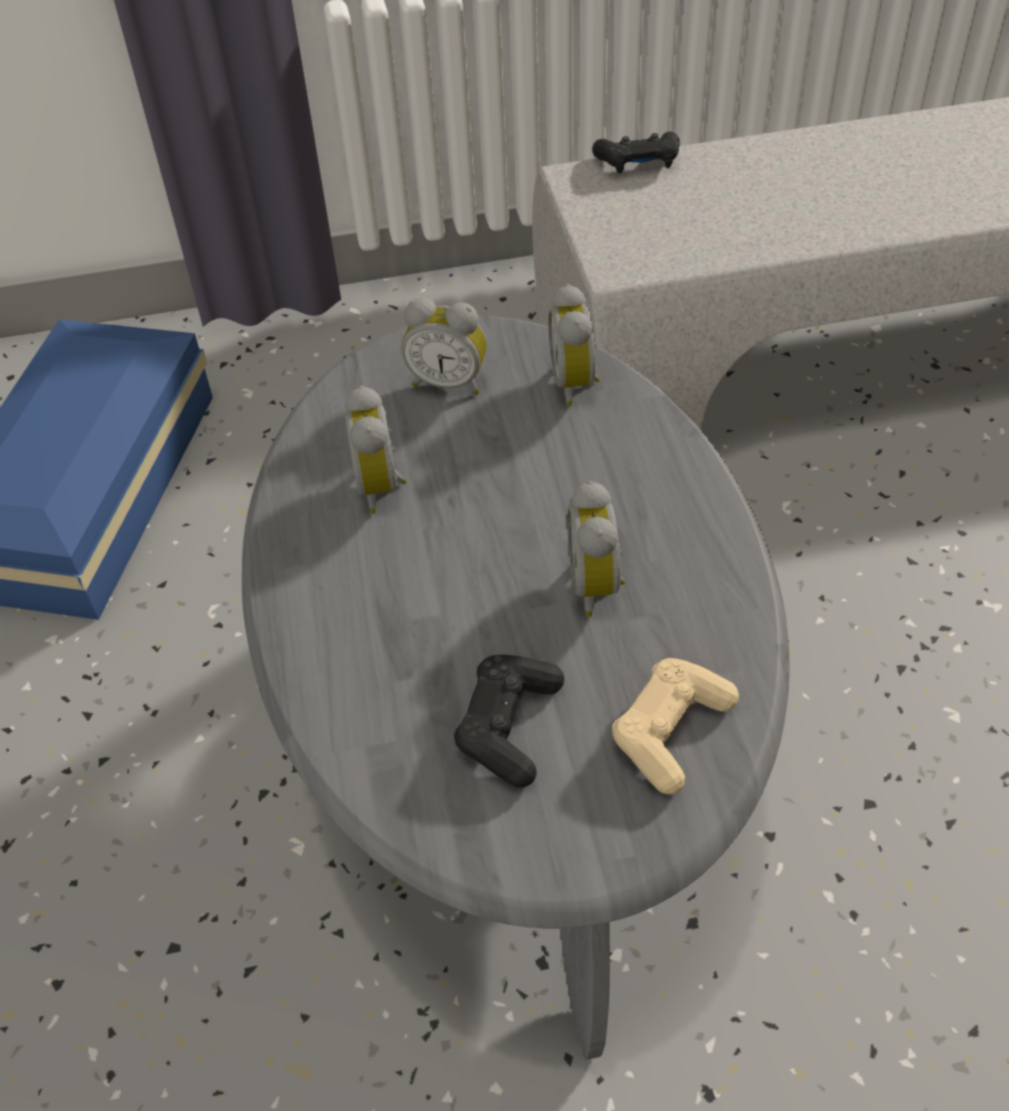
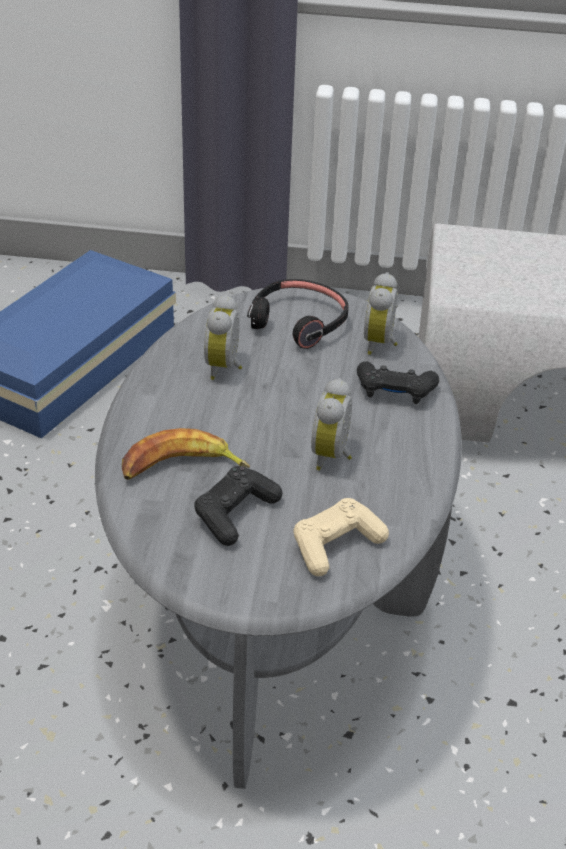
camera: 15 degrees right, 10 degrees down
(397, 675) = (181, 468): none -> banana
(449, 382) = (298, 322): alarm clock -> black headphones
(638, 163) = (504, 236): black game controller -> black game controller (395, 391)

